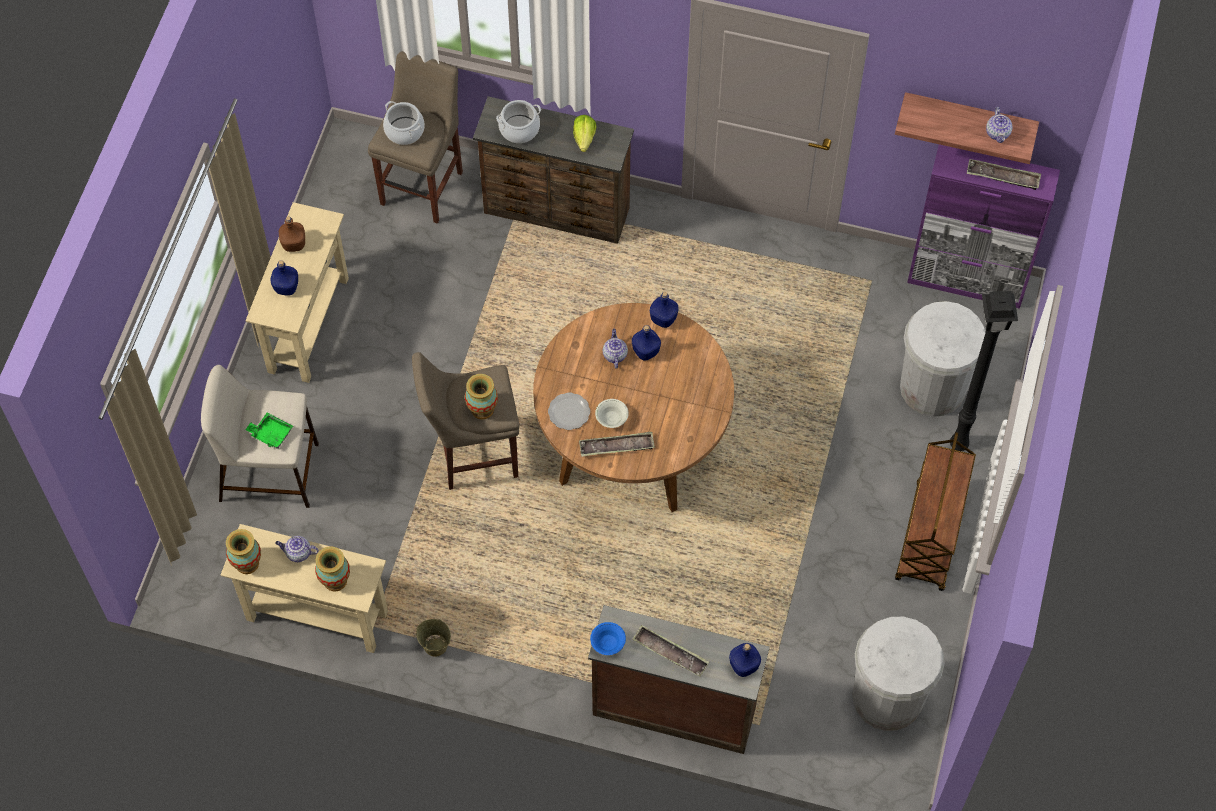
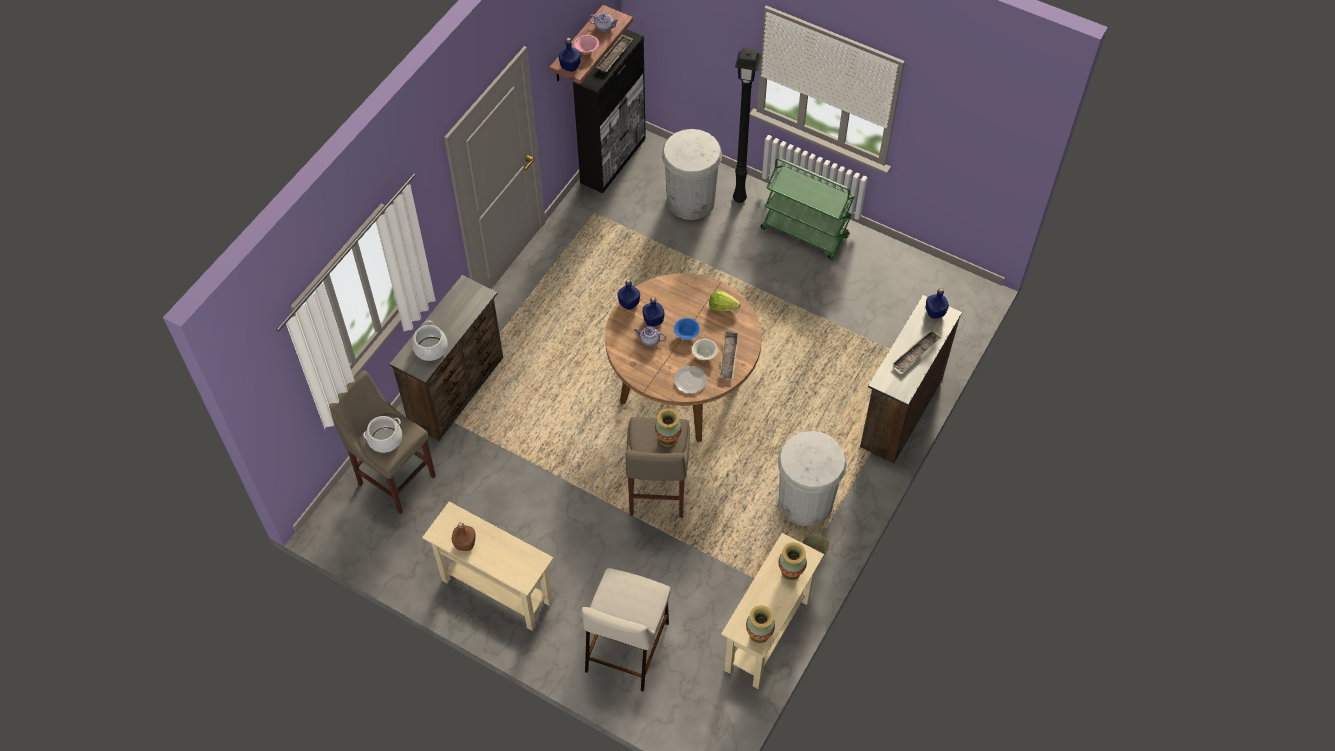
camera: 75 degrees left, 5 degrees down
(271, 433) = (639, 598): green tray -> none
(286, 288) = (506, 557): blue bottle -> blue bottle (570, 66)
(298, 553) = (760, 594): teapot -> none
(584, 138) = (458, 308): lettuce -> lettuce (723, 306)
(608, 643) = (900, 389): blue bowl -> blue bowl (686, 334)
(887, 697) = (918, 287): white trash can -> white trash can (805, 502)
(930, 537) = (805, 233): brown cart -> green cart
(949, 124) = (587, 50): none -> pink bowl
(967, 281) = (613, 160): purple cabinet -> black cabinet

